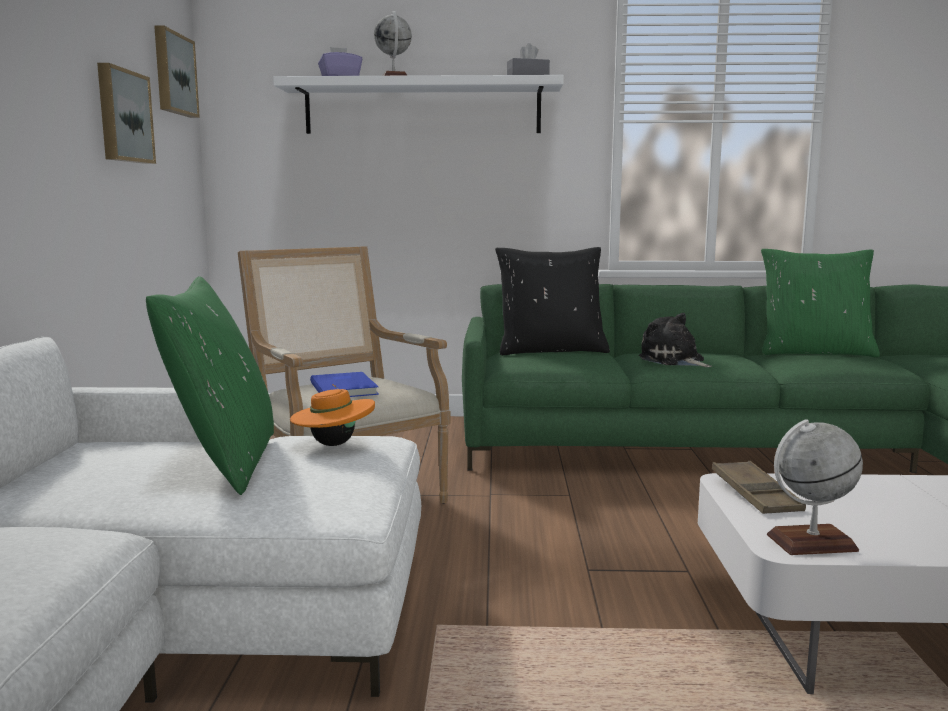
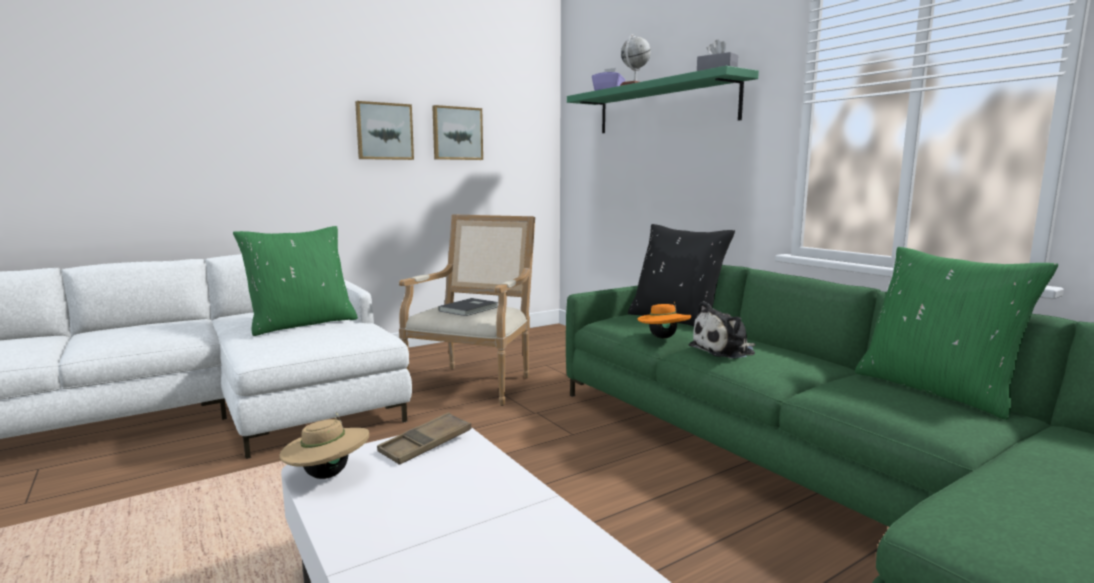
camera: 55 degrees right, 0 degrees up
(173, 74) = (523, 102): picture -> picture (384, 131)
(333, 444) = (349, 330): orange hat -> orange hat (663, 337)
(345, 388) = (470, 309): blue book -> grey book
(422, 108) = (663, 107): white shelf -> green shelf
(673, 360) = (725, 350): plush toy -> plush toy turned 135 degrees counterclockwise
(811, 543) = (327, 475): globe -> beige hat

